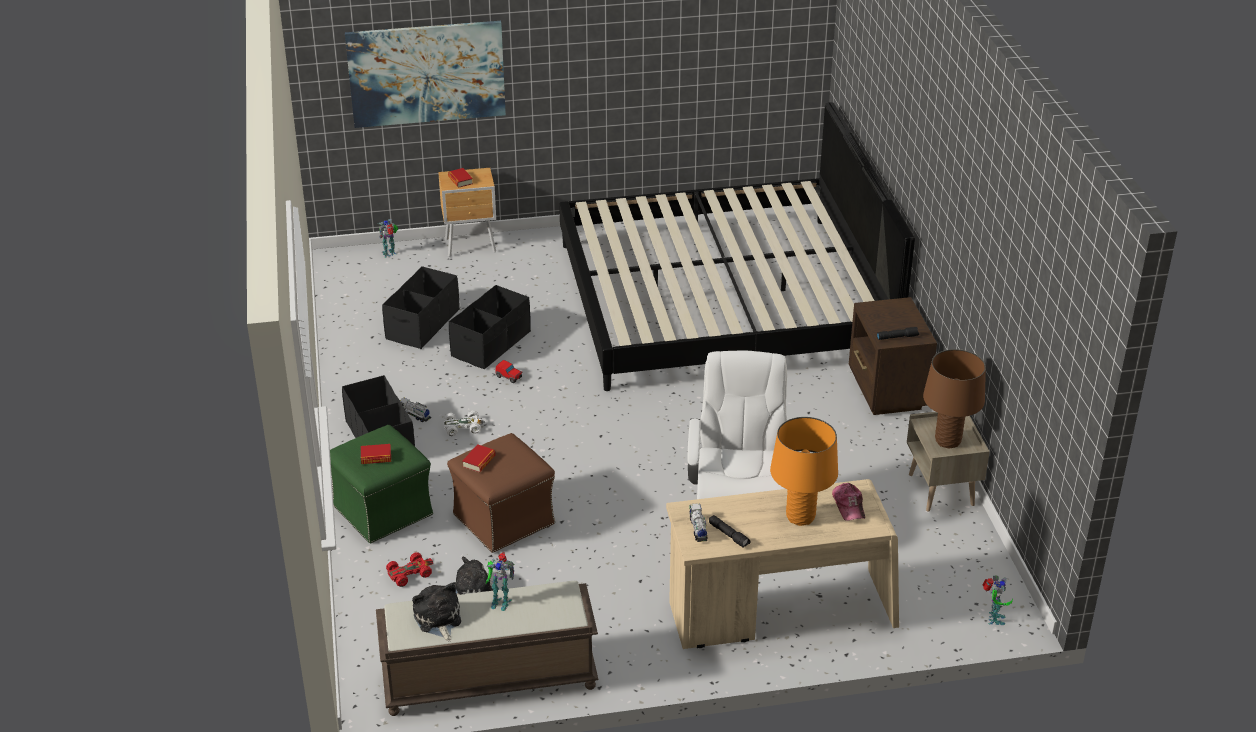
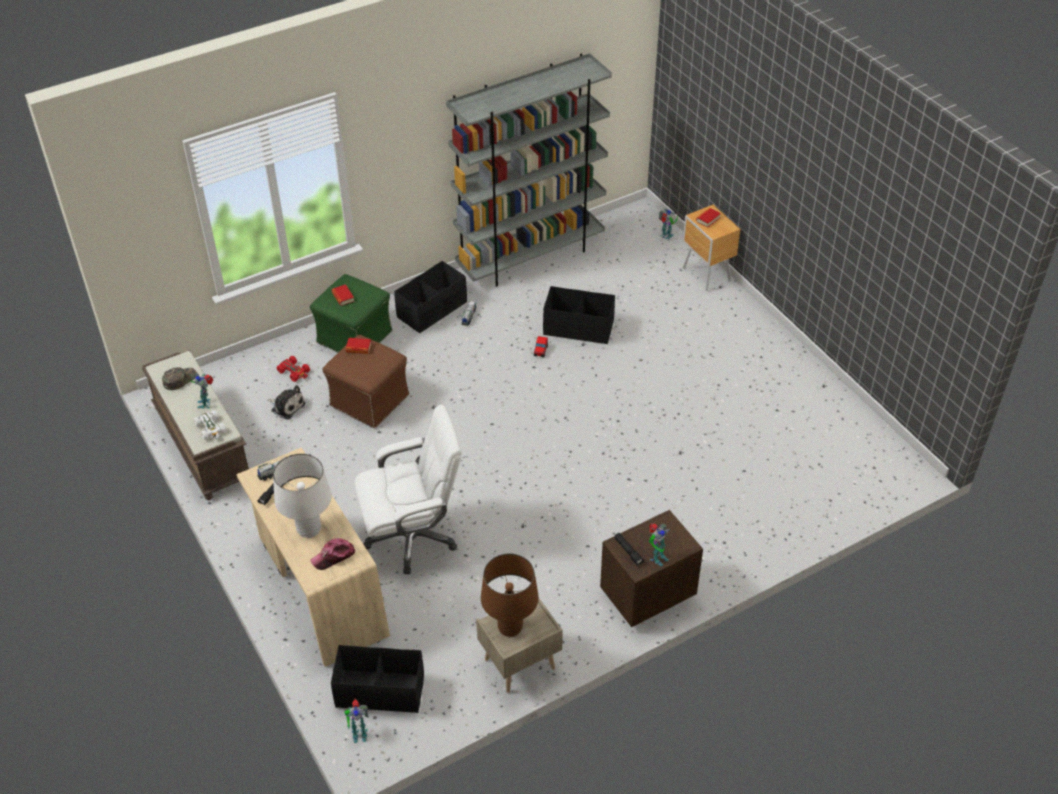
camera: 70 degrees right, 10 degrees up
(346, 348) = (530, 257): none -> grey bookcase
(422, 324) = (583, 284): black storage box -> black storage box (380, 690)
(426, 73) = (722, 123): picture -> none
(438, 619) = (179, 379): plush toy -> green cap
(463, 427) = (466, 346): white toy car -> white toy car (211, 428)
(722, 300) = (725, 447): bed -> none
(800, 517) = (309, 529): orange table lamp -> white table lamp
(912, 323) = (657, 558): none -> toy robot

